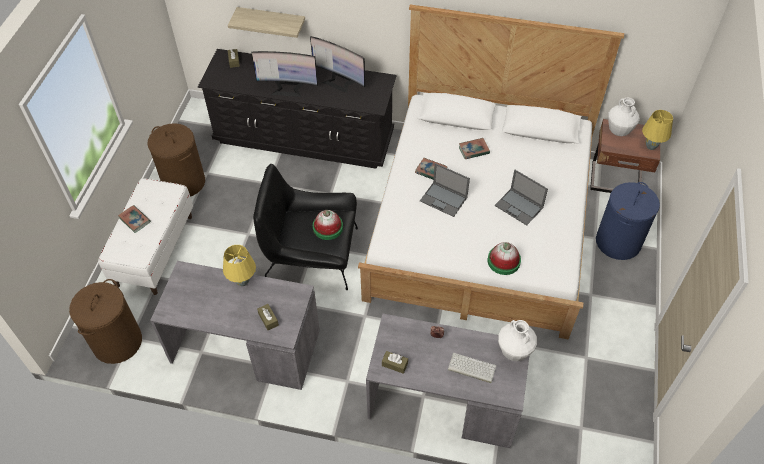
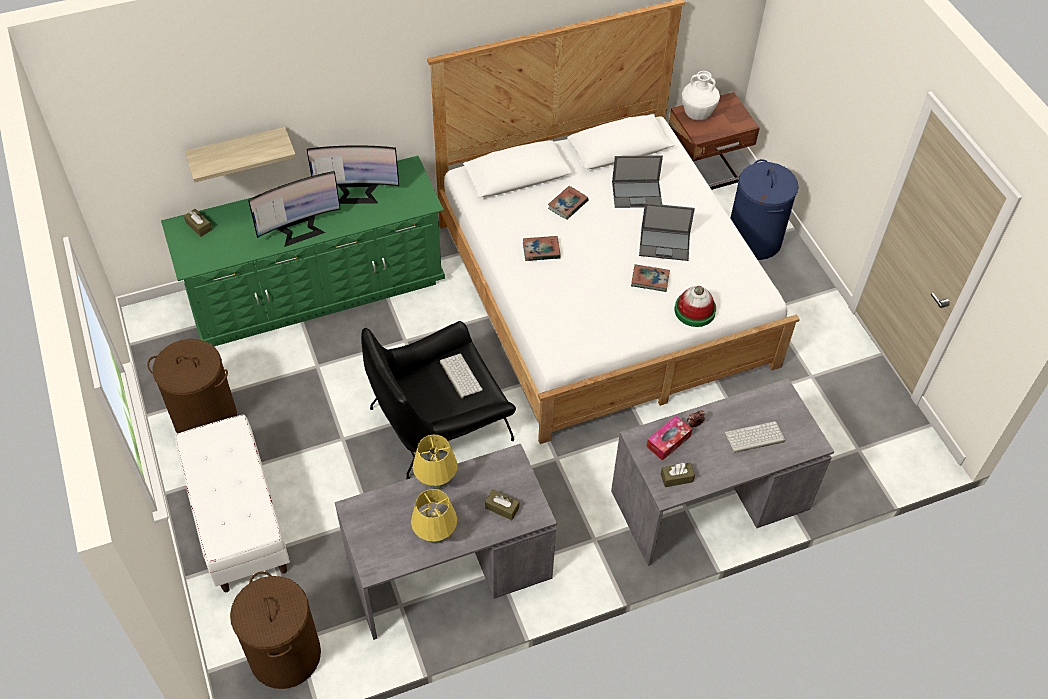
camera: 35 degrees left, 0 degrees up
(135, 220) = (214, 489): book -> book (650, 279)
(304, 137) = (317, 289): black dresser -> green dresser
(328, 227) = (459, 375): hat -> keyboard
(409, 337) = (668, 441): none -> tissue box
(444, 199) = (581, 275): laptop -> laptop (637, 194)
(514, 352) = (782, 398): white vase -> none
(651, 146) = (740, 117): yellow table lamp -> yellow table lamp (436, 537)

